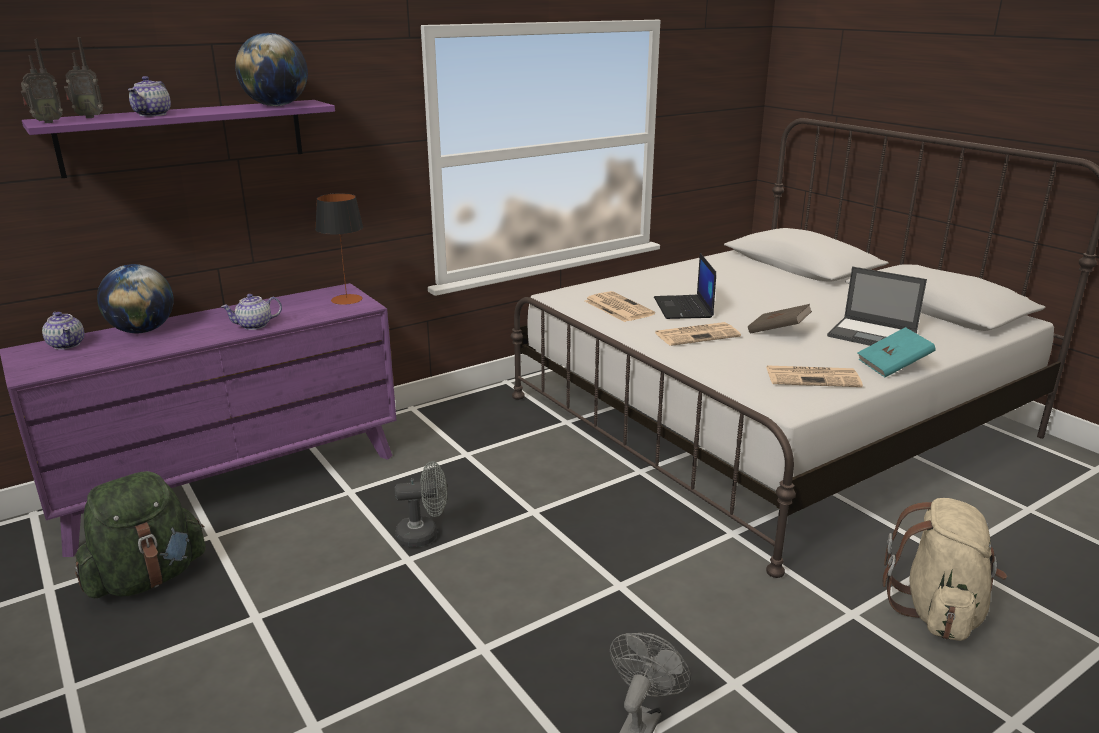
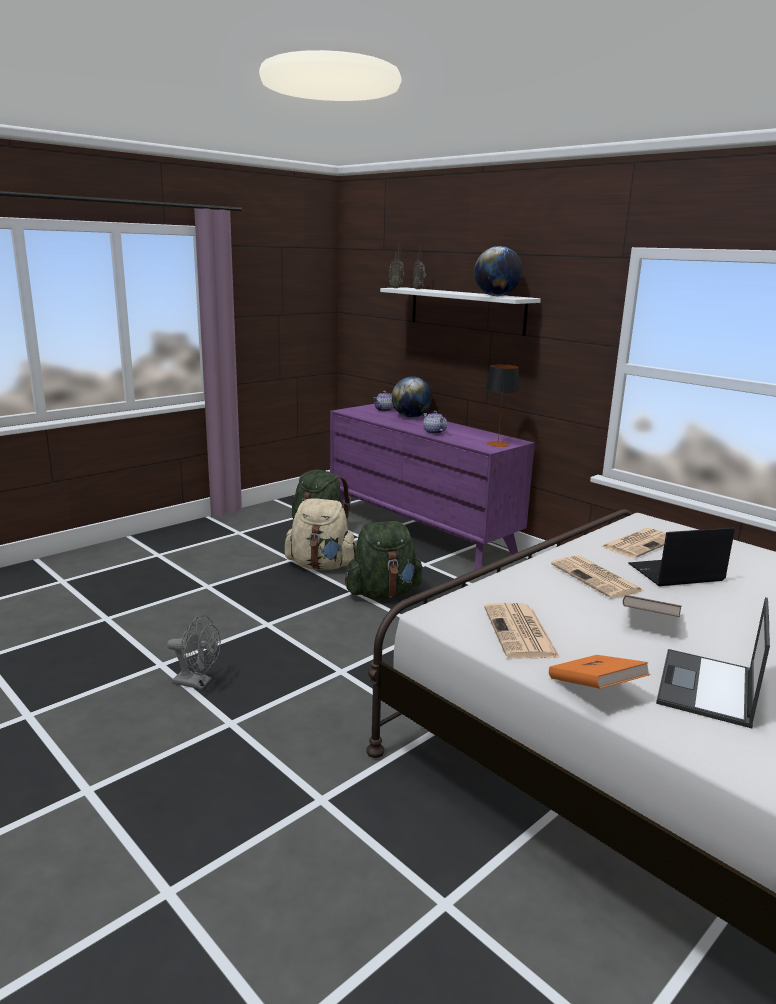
camera: 80 degrees right, 5 degrees down
(153, 114) = (436, 291): teapot -> none
(185, 137) = (466, 310): purple shelf -> white shelf
(424, 535) = (383, 593): grey fan -> green backpack
(893, 366) = (594, 689): turquoise book -> orange book
(937, 610) = (334, 868): beige backpack -> beige backpack (321, 566)

